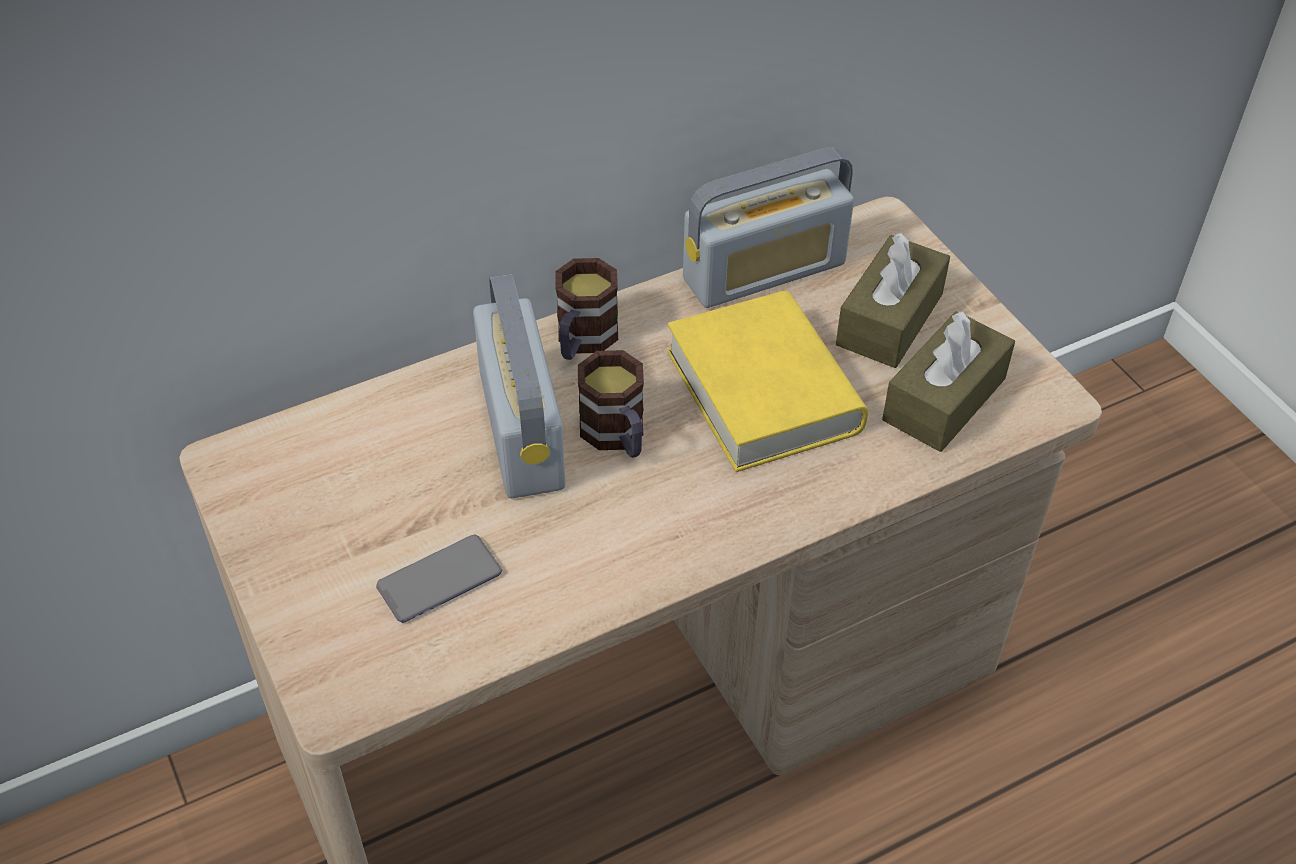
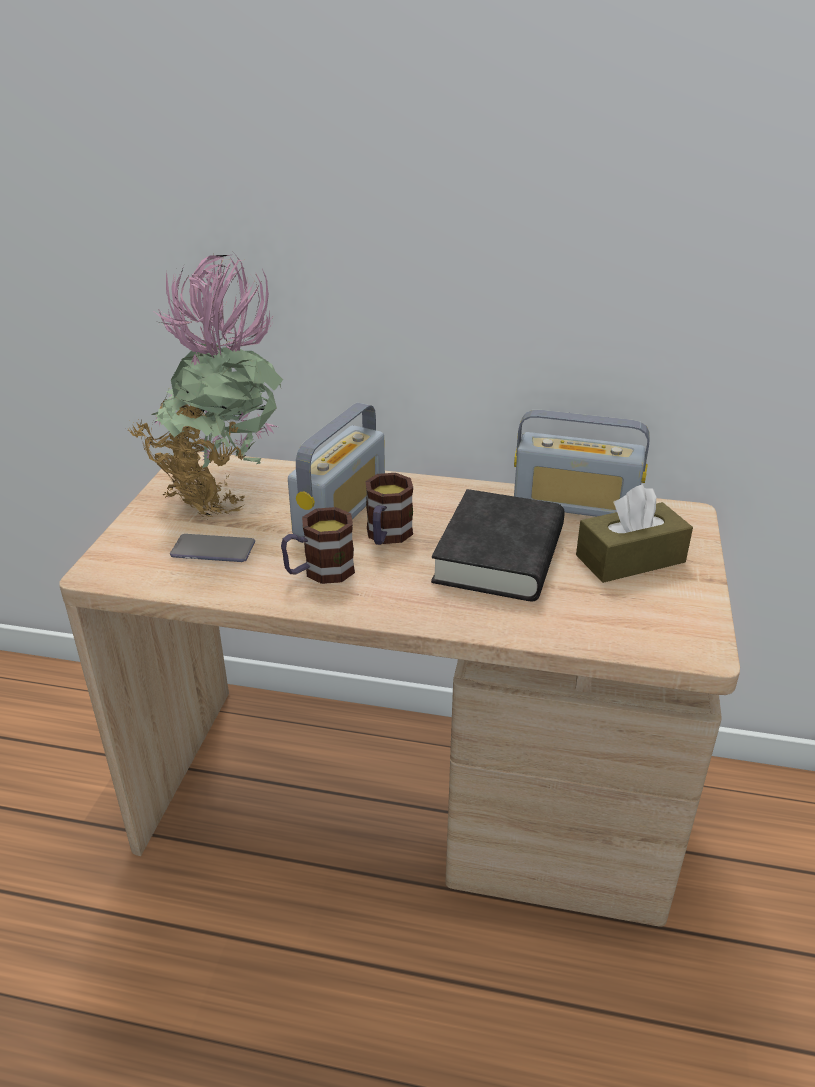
camera: 40 degrees right, 15 degrees down
(342, 491) = (222, 495): none -> potted plant
(582, 341) = (424, 491): mug -> mug (319, 572)
(763, 391) = (499, 555): yellow book -> black book
(944, 399) = (617, 612): brown tissue box -> none

